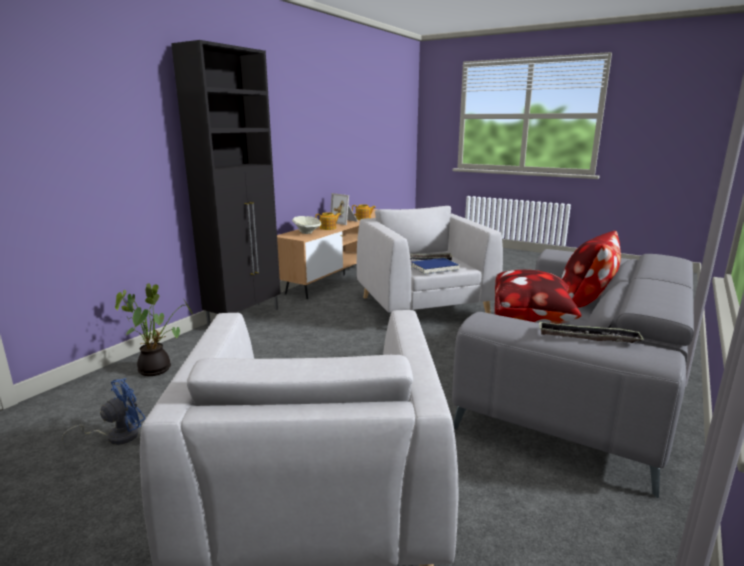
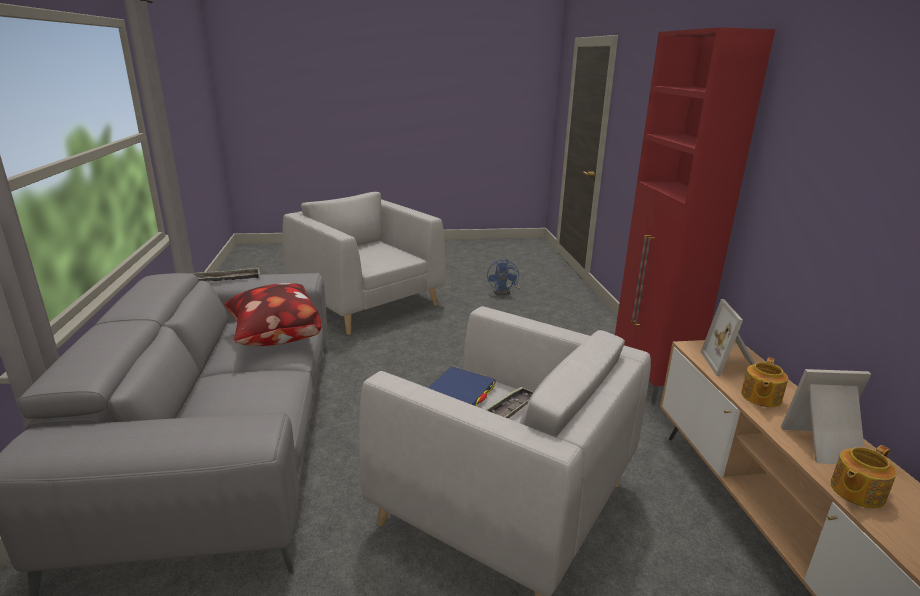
camera: 140 degrees right, 5 degrees up
(157, 369) = (576, 317): potted plant -> none
(245, 316) = (650, 379): black cabinet -> red cabinet
(307, 233) = (732, 365): beige bowl -> picture frame
(586, 299) = (207, 399): pillow -> none

